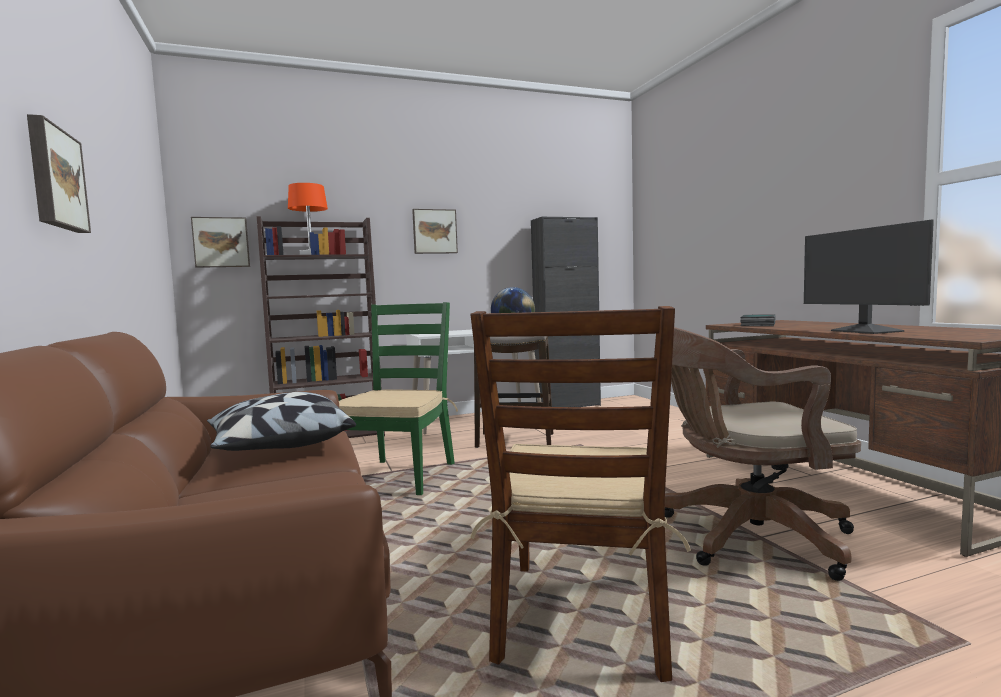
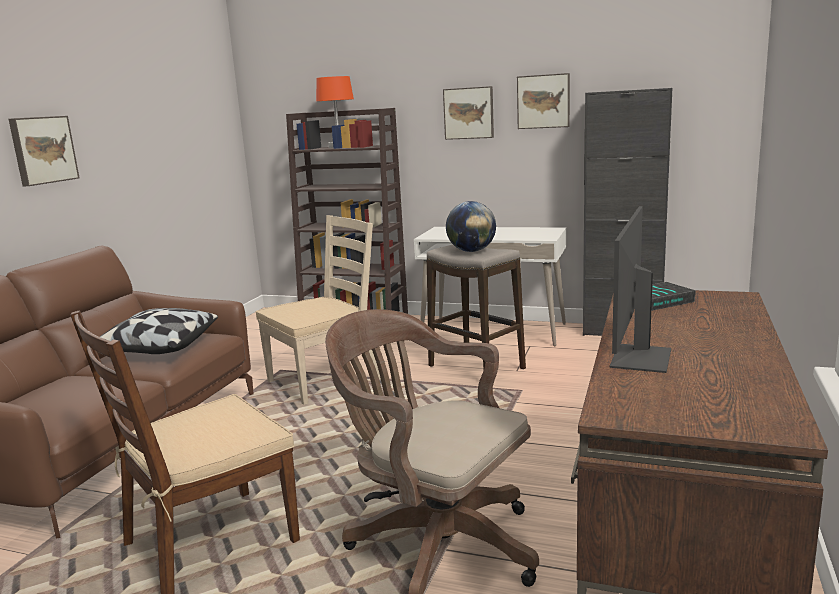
camera: 40 degrees right, 10 degrees up
(221, 242) = (277, 133): picture -> picture (543, 101)
(399, 476) = (325, 380): green chair -> beige chair

